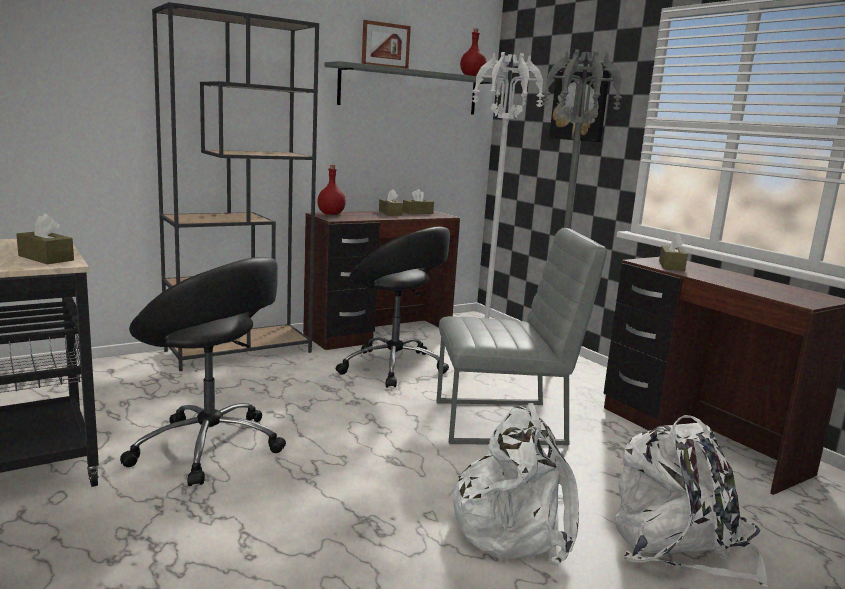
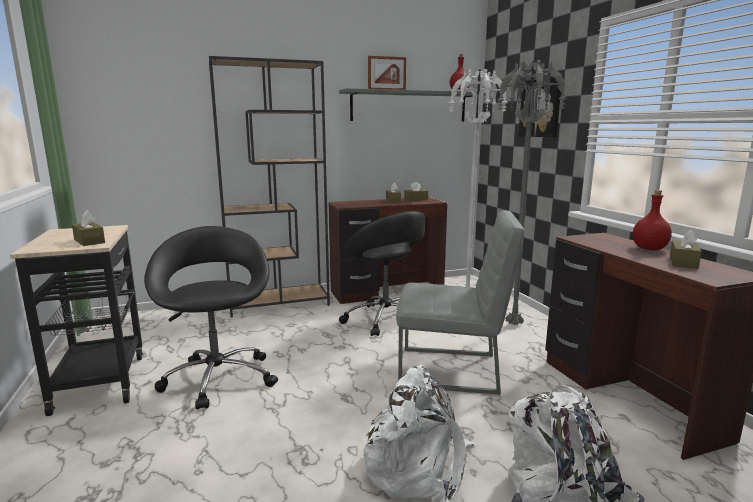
camera: 15 degrees right, 0 degrees up
(211, 448) = (219, 378): black office chair -> black office chair turned 150 degrees counterclockwise
(330, 214) = (345, 202): red bottle -> red bottle (649, 249)
(671, 266) = (599, 242): brown tissue box -> brown tissue box (683, 262)

